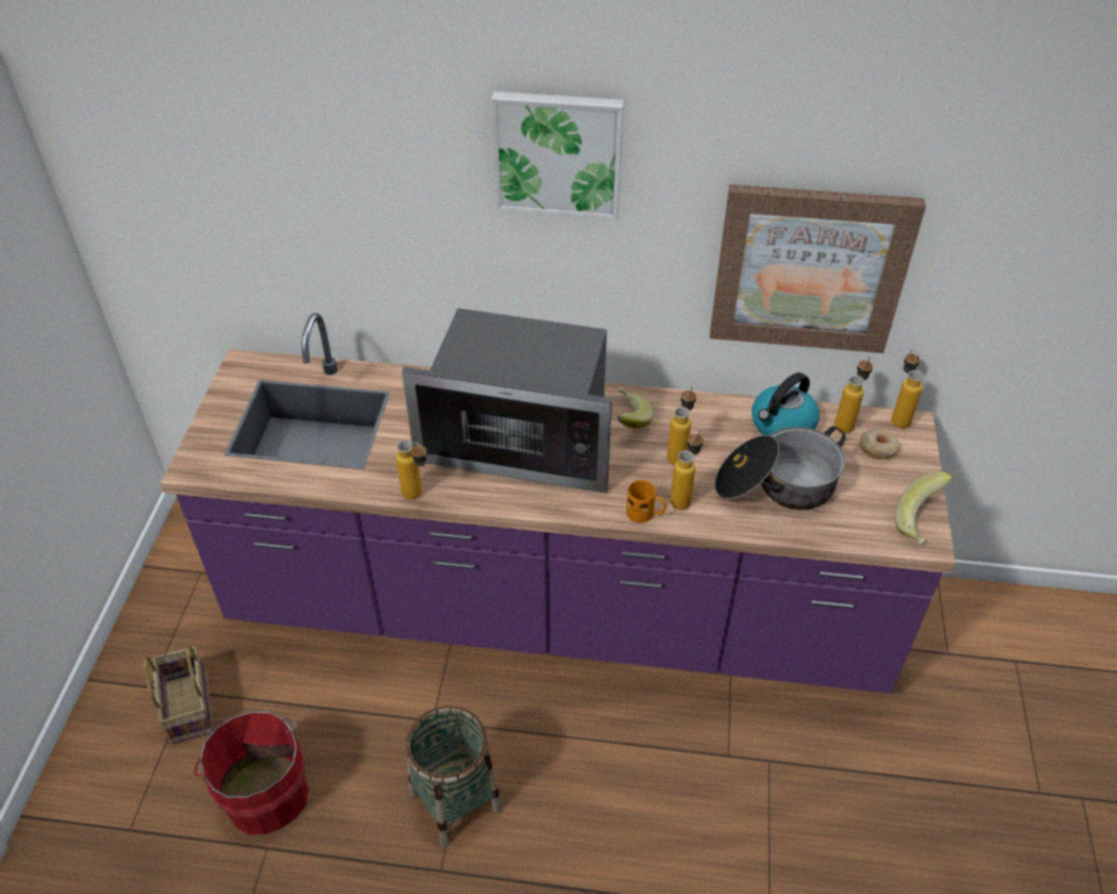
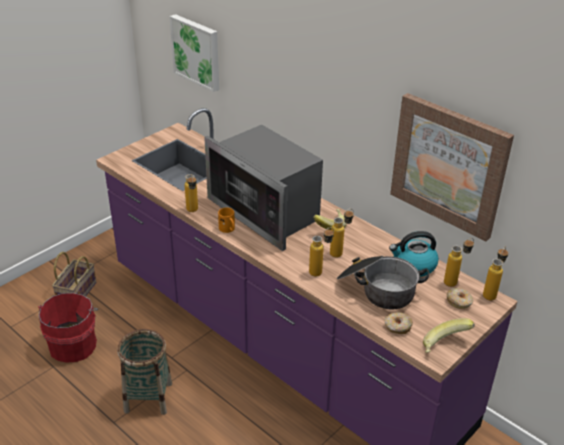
camera: 35 degrees right, 10 degrees down
(558, 153) = (326, 49): picture -> picture (197, 52)
(645, 514) = (292, 269): orange mug -> orange mug (228, 229)
(849, 525) = (397, 327): none -> donut

